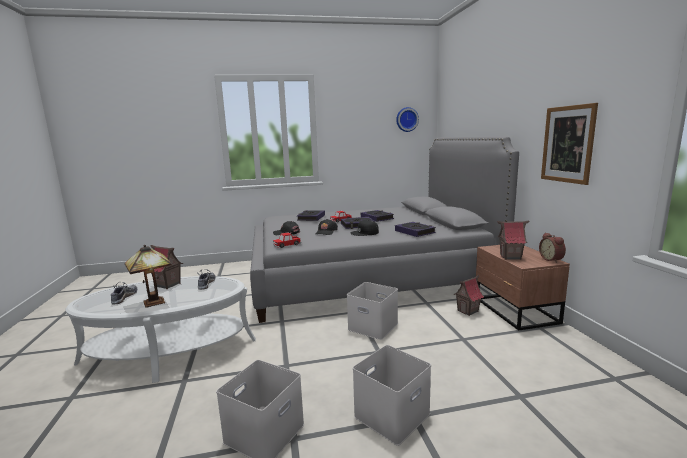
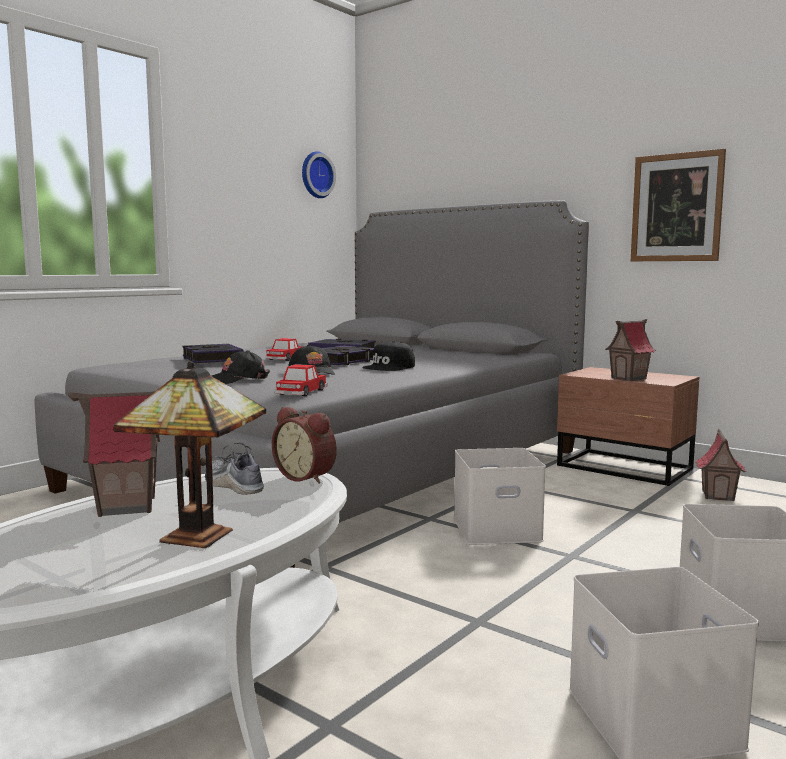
camera: 40 degrees left, 5 degrees down
(124, 297) = (66, 552): shoe -> none
(415, 232) = (463, 360): book -> none
(468, 311) = (576, 480): toy house -> toy house (718, 496)
(552, 259) = (674, 375): alarm clock -> alarm clock (307, 477)

